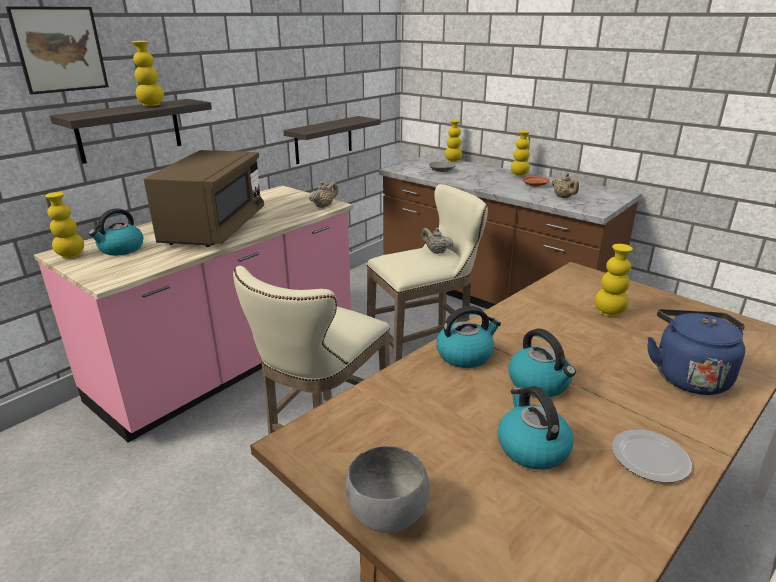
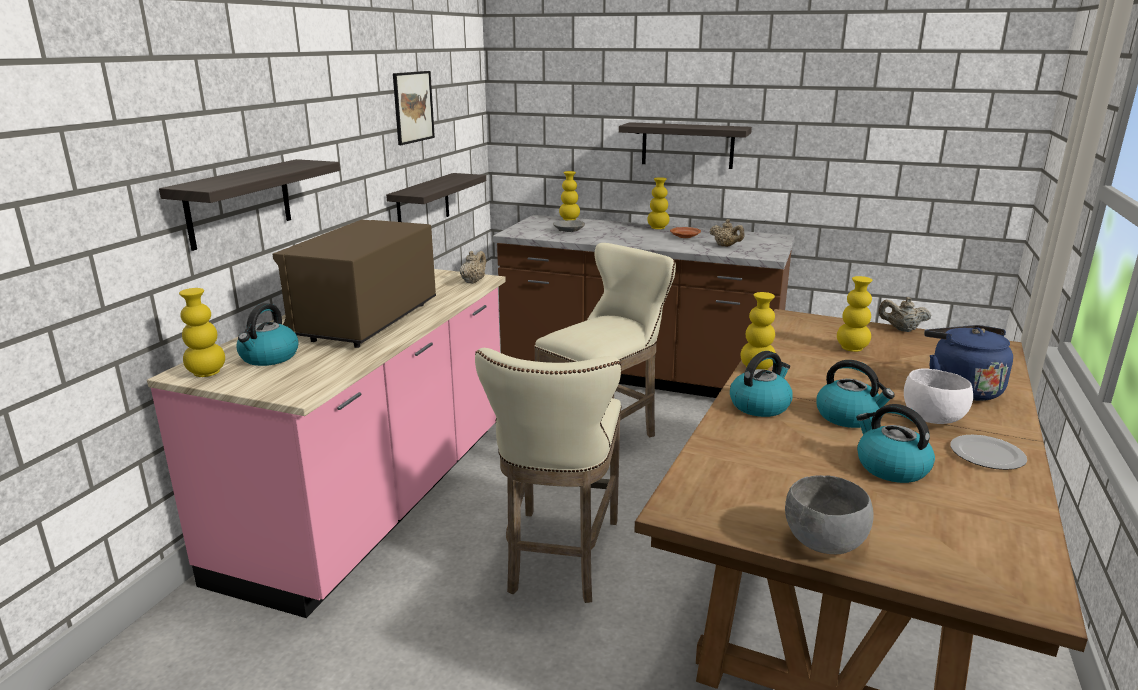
camera: 20 degrees left, 5 degrees down
(60, 49) = (170, 101): picture -> picture (413, 107)
(152, 105) = (272, 169): yellow vase -> yellow vase (756, 369)
(215, 228) = (366, 320): brown microwave -> brown microwave turned 150 degrees counterclockwise
(436, 251) = (612, 320): beige teapot -> beige teapot (902, 329)
(553, 103) = (687, 145): none -> shelf
(624, 403) = (931, 419): none -> white bowl

